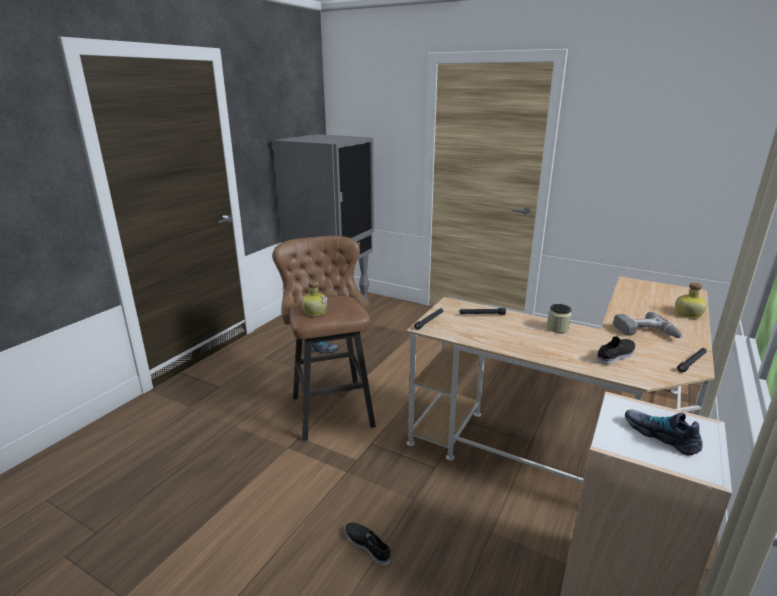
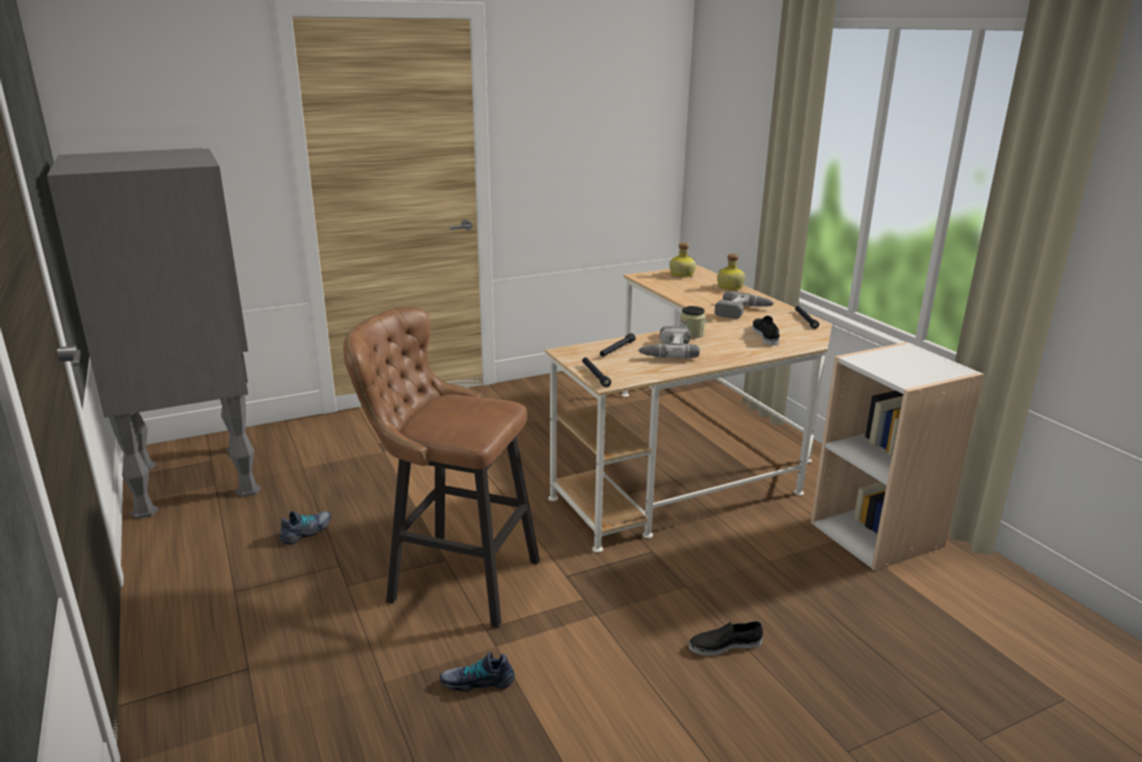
camera: 55 degrees left, 0 degrees up
(314, 311) = (461, 424): bottle -> bottle (681, 275)
(510, 329) = (666, 350): none -> power drill
(660, 435) = (909, 364): shoe -> shoe (477, 681)

